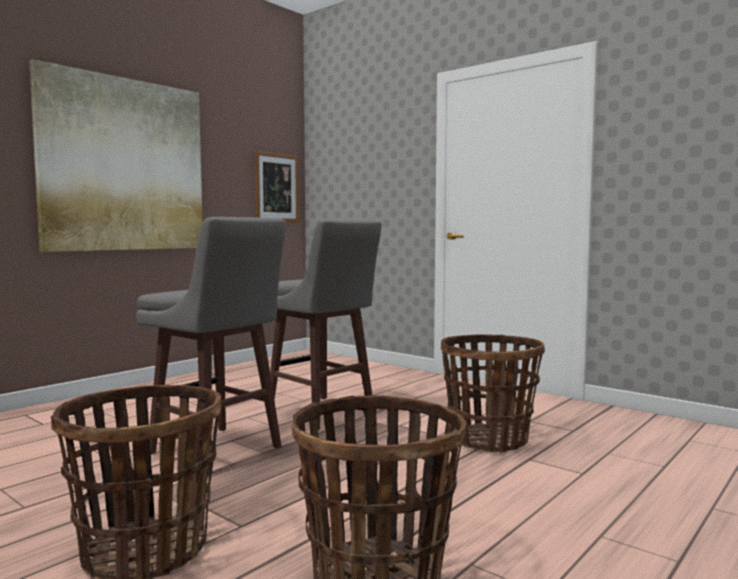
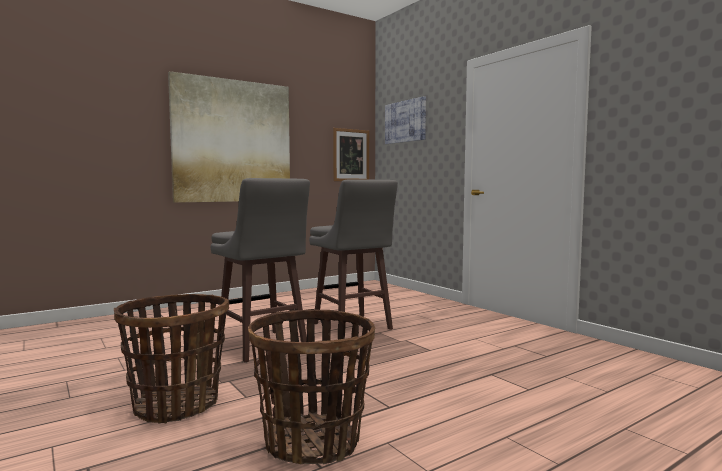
camera: 15 degrees right, 0 degrees up
(350, 146) = (405, 121): none -> picture
(489, 440) = (469, 357): basket -> none

